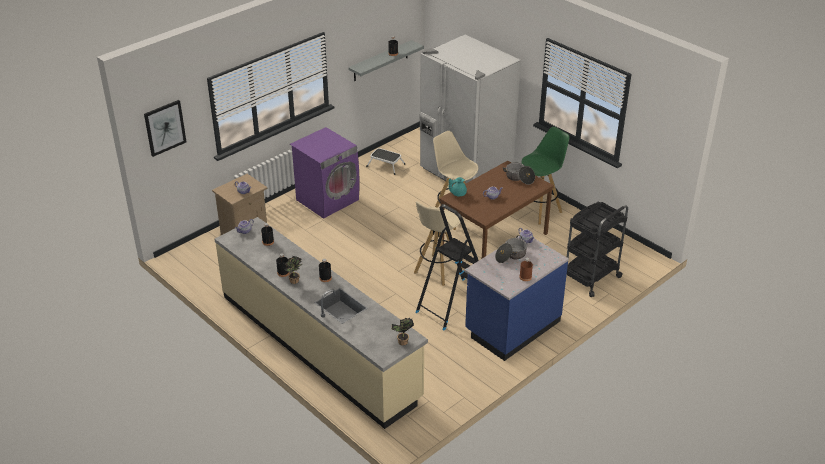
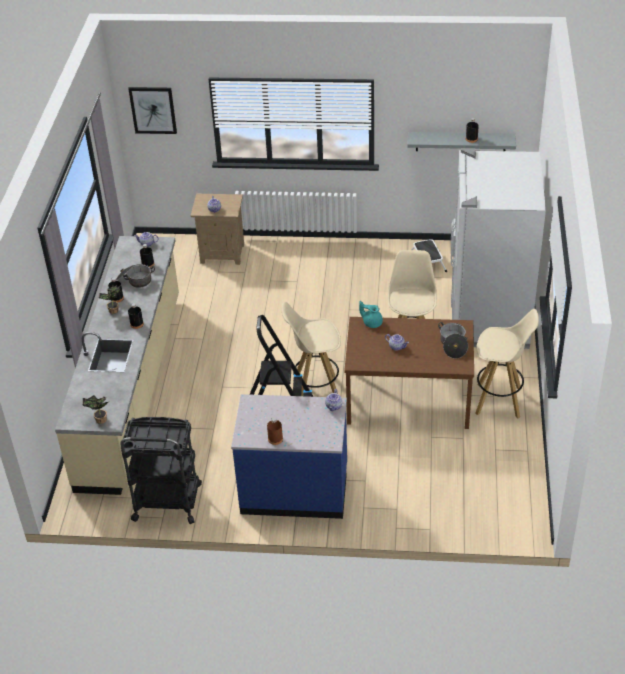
camera: 50 degrees right, 5 degrees up
(327, 199) = (329, 264): purple washing machine -> none
(511, 255) = (297, 410): cooking pot -> cooking pot (135, 280)
(540, 210) = (499, 401): green stool -> beige stool
(590, 277) = (438, 500): black cart -> black cart (167, 501)

